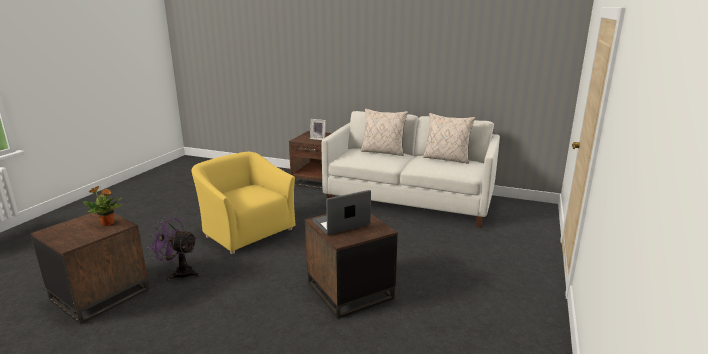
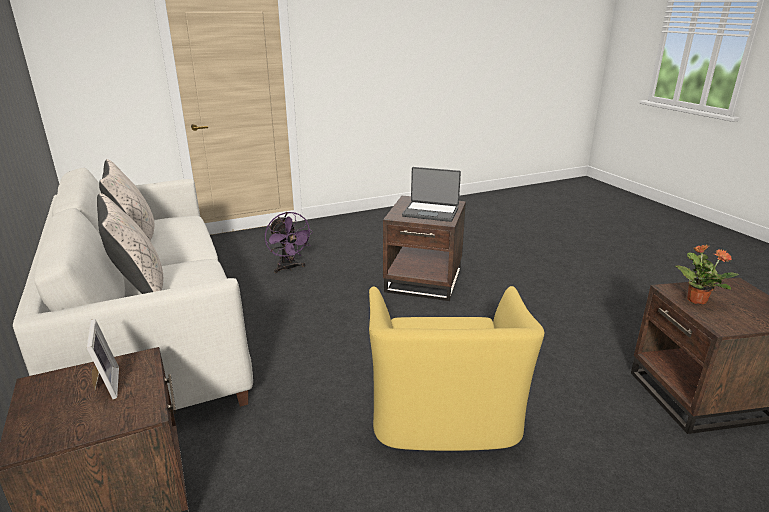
camera: 135 degrees left, 5 degrees up
(179, 273) = (585, 380): purple fan -> purple fan (289, 268)

